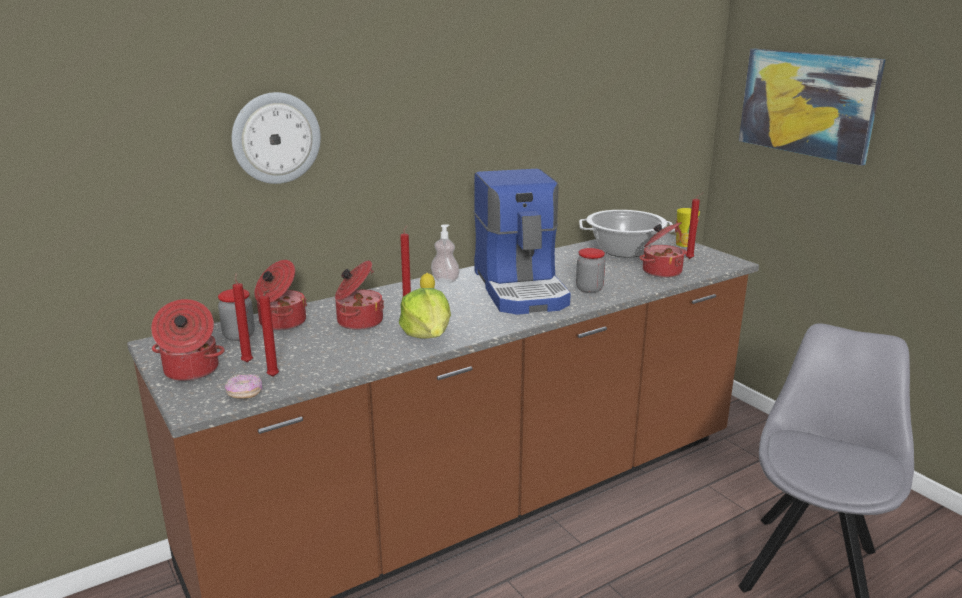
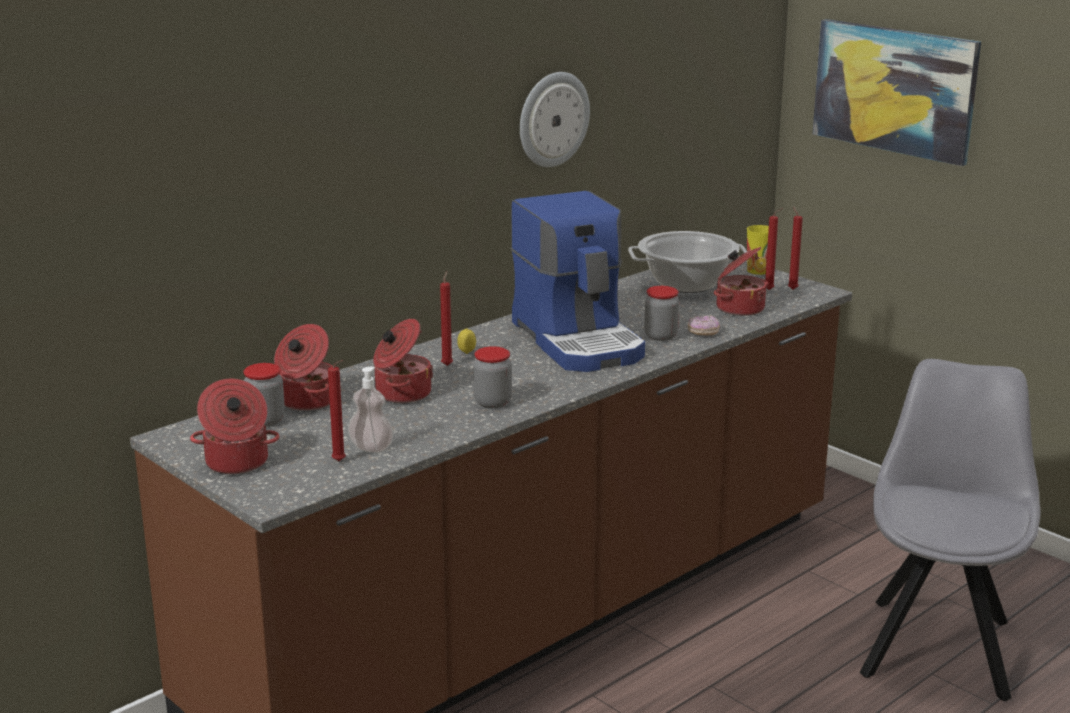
camera: 10 degrees left, 0 degrees up
(244, 394) = (318, 481): donut -> donut (703, 333)
(247, 361) = (297, 448): red candle -> red candle (791, 289)
(276, 138) = (290, 176): wall clock -> wall clock (552, 119)
(427, 334) = (492, 402): lettuce -> jar
(445, 280) = (480, 336): soap dispenser -> soap dispenser (371, 448)

